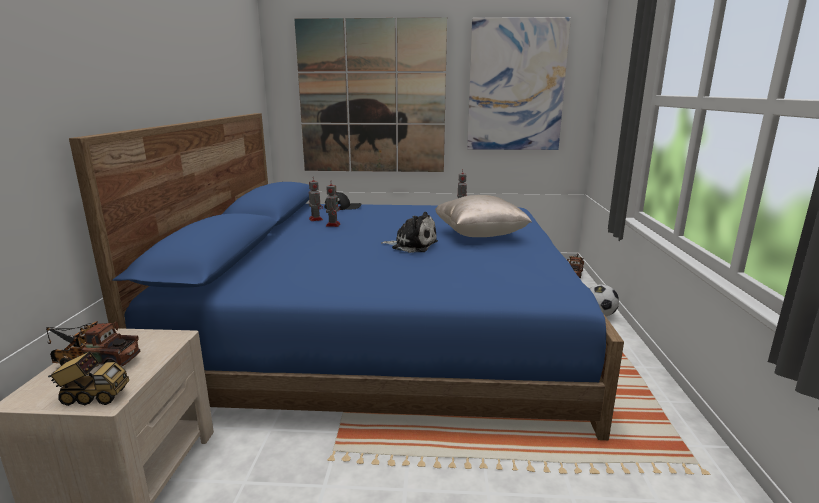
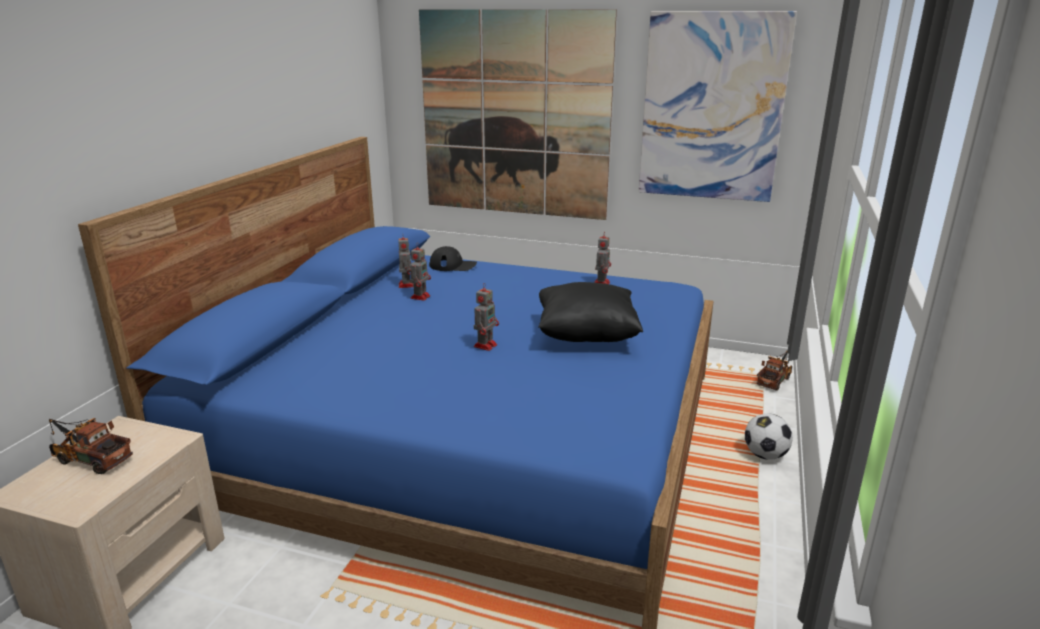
camera: 15 degrees right, 5 degrees up
(93, 397) = (70, 502): toy truck -> none
(412, 245) = (486, 345): plush toy -> toy robot
(479, 235) = (586, 336): beige pillow -> black pillow

